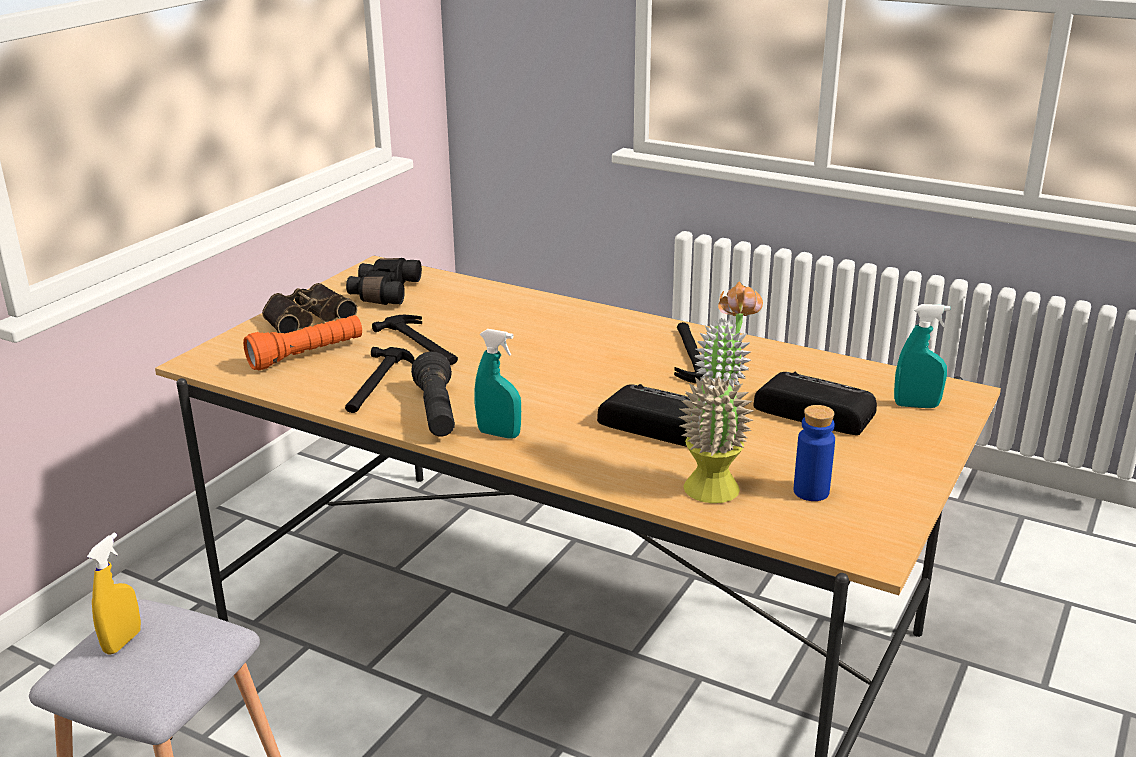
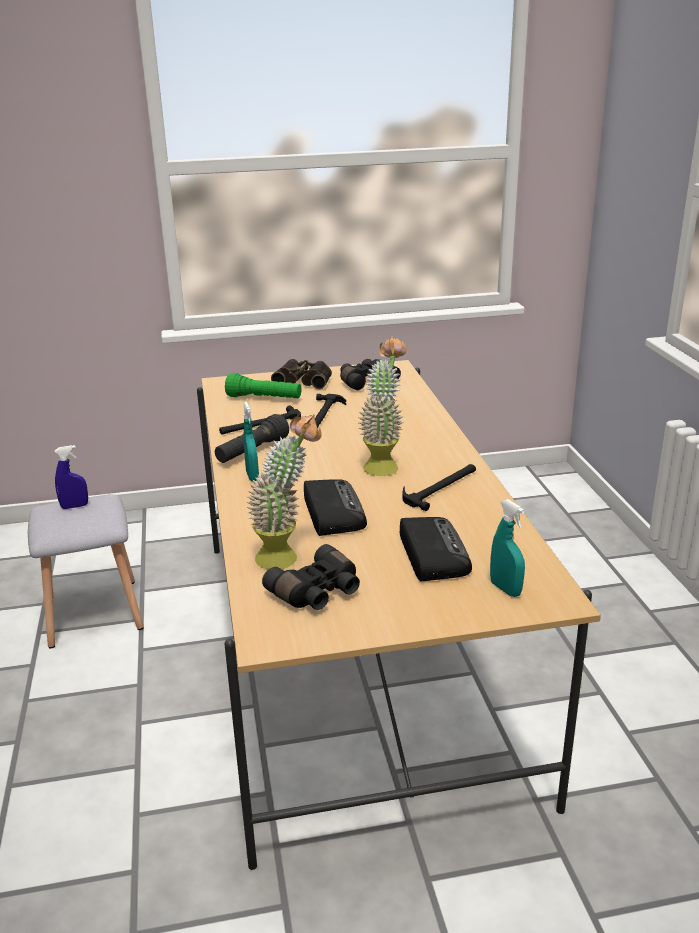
camera: 50 degrees right, 0 degrees up
(122, 642) = (74, 506): yellow spray bottle -> blue spray bottle
(307, 355) = (264, 398): orange flashlight -> green flashlight
(596, 360) = (384, 464): none -> potted plant
(811, 492) = (317, 592): blue bottle -> black binoculars

